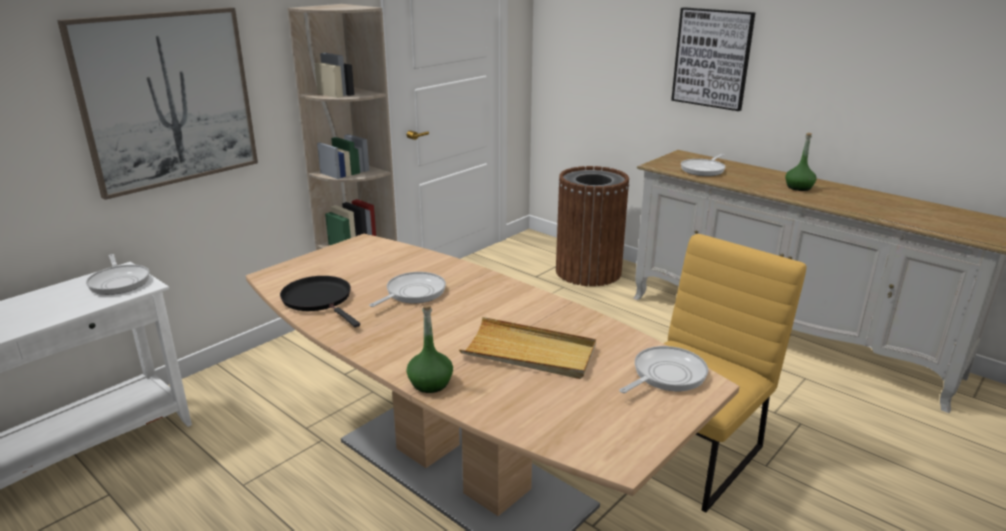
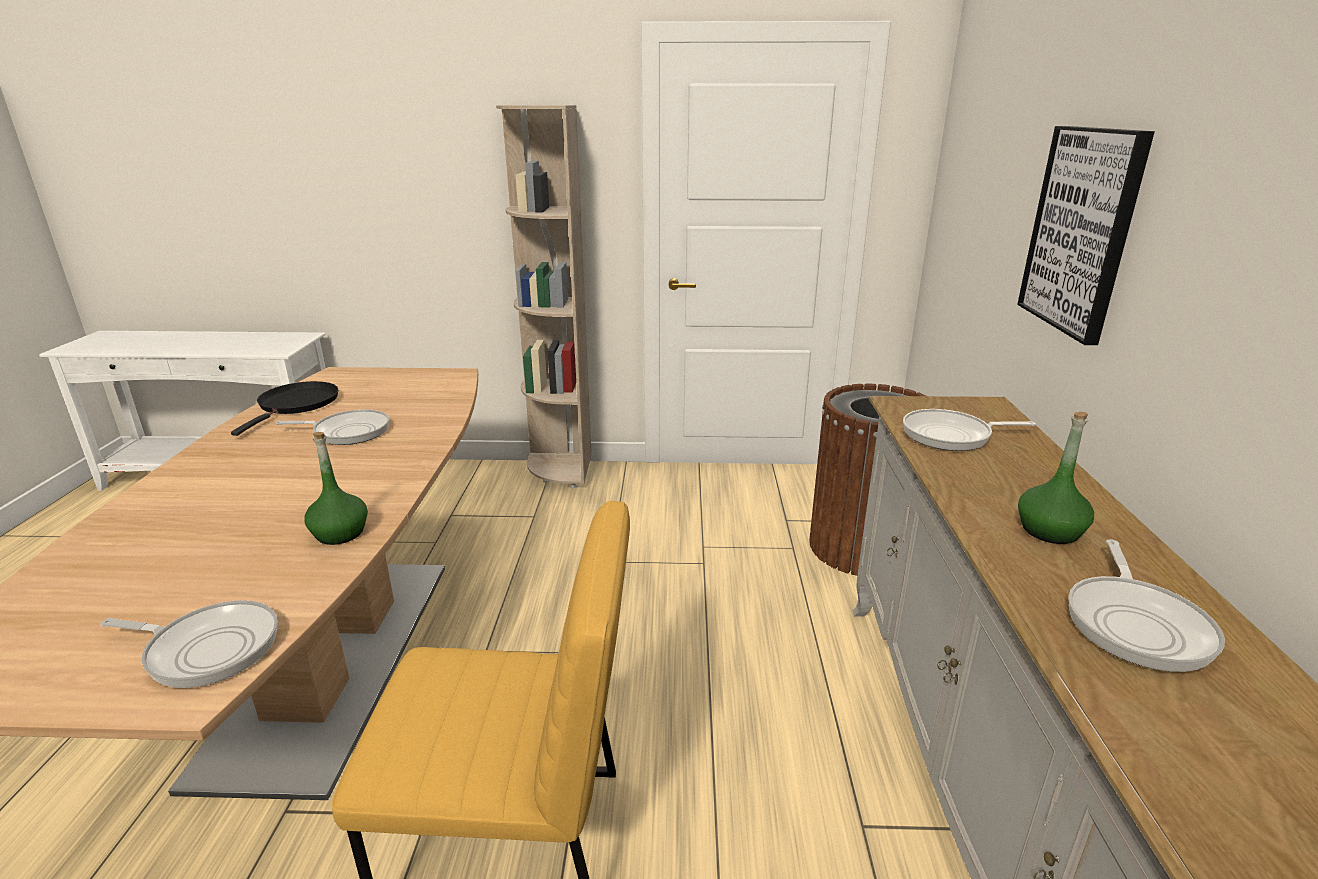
camera: 50 degrees right, 0 degrees up
(119, 282) = (281, 343): frying pan -> frying pan (1136, 624)
(168, 99) = (368, 188): picture -> none
(430, 383) = (127, 508): green bottle -> green bottle (340, 533)
(529, 353) = (231, 534): beige tray -> none

